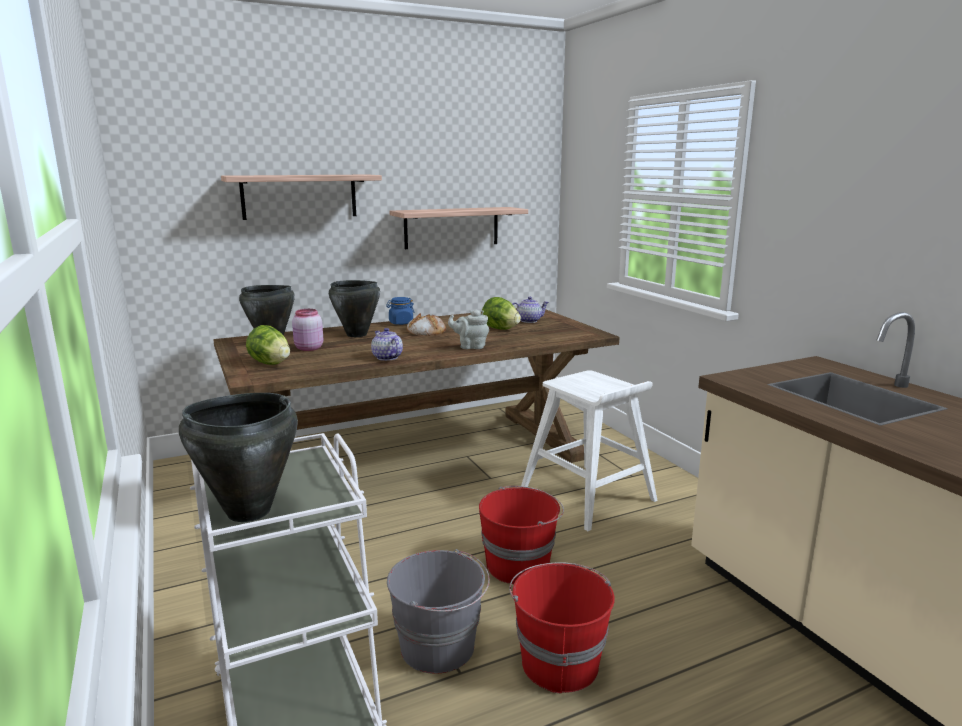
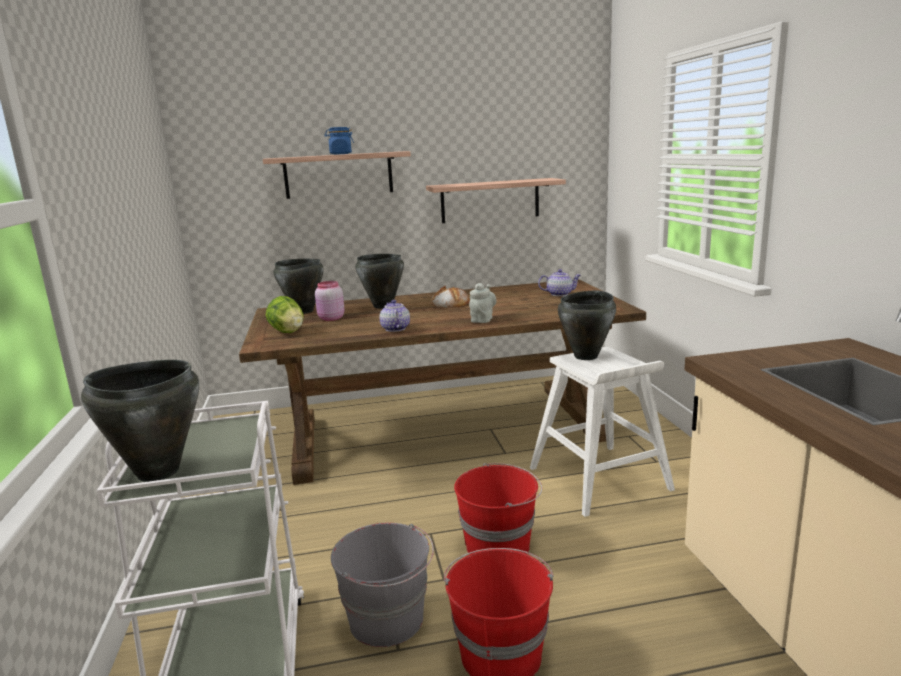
camera: 15 degrees right, 0 degrees up
(401, 323) = (431, 295): blue jar -> blue jar (340, 154)
(470, 346) = (482, 319): grey teapot -> grey teapot turned 90 degrees clockwise
(500, 329) = (524, 302): lettuce -> none
(576, 380) = (586, 356): none -> black cooking pot

